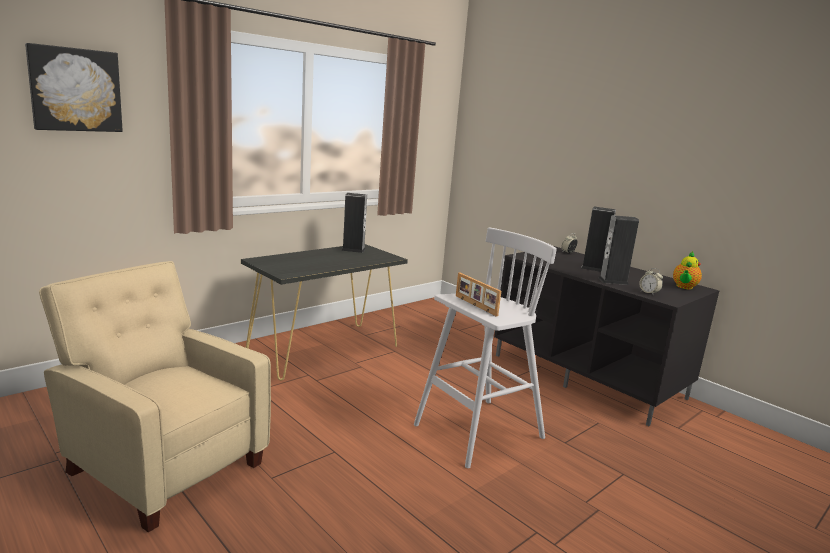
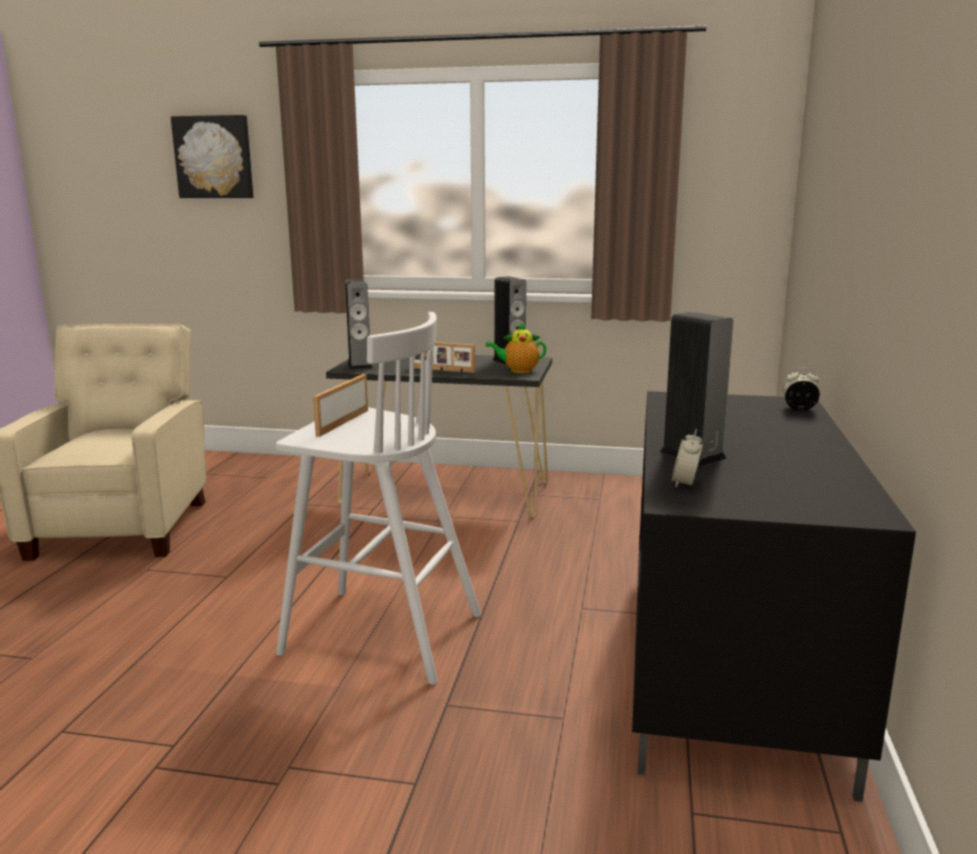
camera: 55 degrees right, 0 degrees up
(342, 263) = (442, 370): none -> picture frame
(593, 268) = (742, 434): speaker -> speaker (360, 365)
(684, 287) = (827, 501): teapot -> teapot (518, 371)

